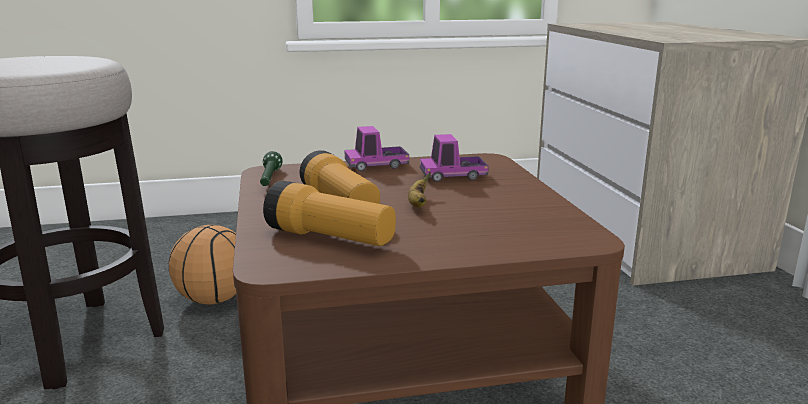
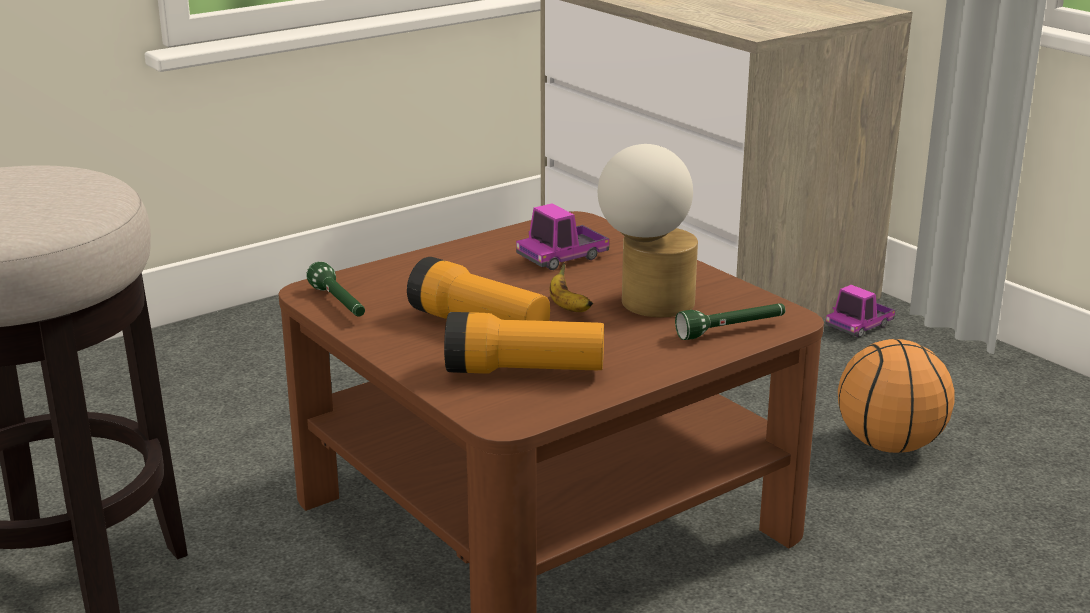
camera: 25 degrees left, 5 degrees up
(214, 300) = (207, 491): basketball -> basketball (891, 446)
(376, 165) = (449, 257): toy truck -> toy truck (859, 326)
(482, 210) = (646, 302): none -> table lamp
(531, 240) = (731, 330): none -> green flashlight

